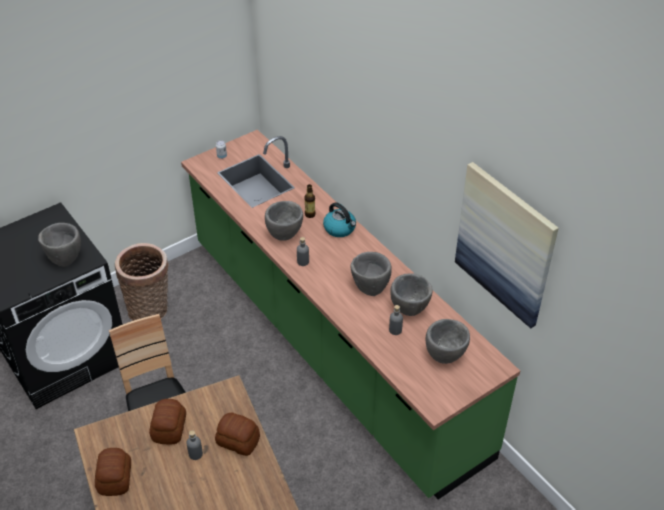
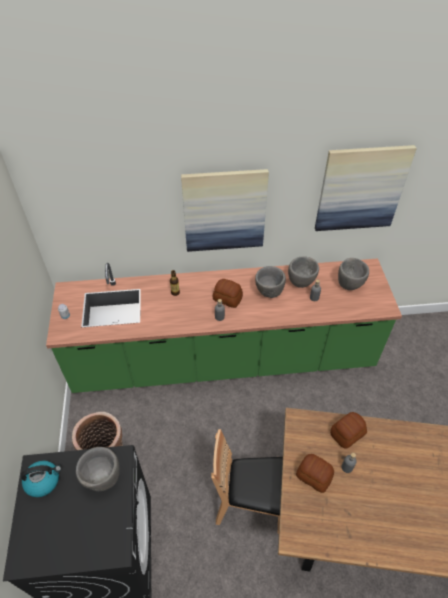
camera: 60 degrees left, 5 degrees up
(115, 478) = (345, 536): bread -> bread (227, 298)
(284, 235) = (185, 315): grey bowl -> none
(340, 228) = (202, 283): kettle -> kettle (43, 481)
(383, 162) = (224, 211): none -> picture

